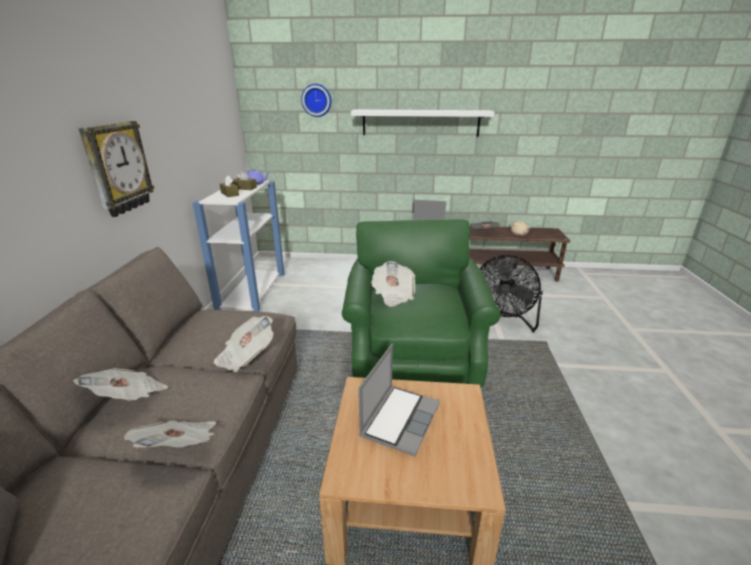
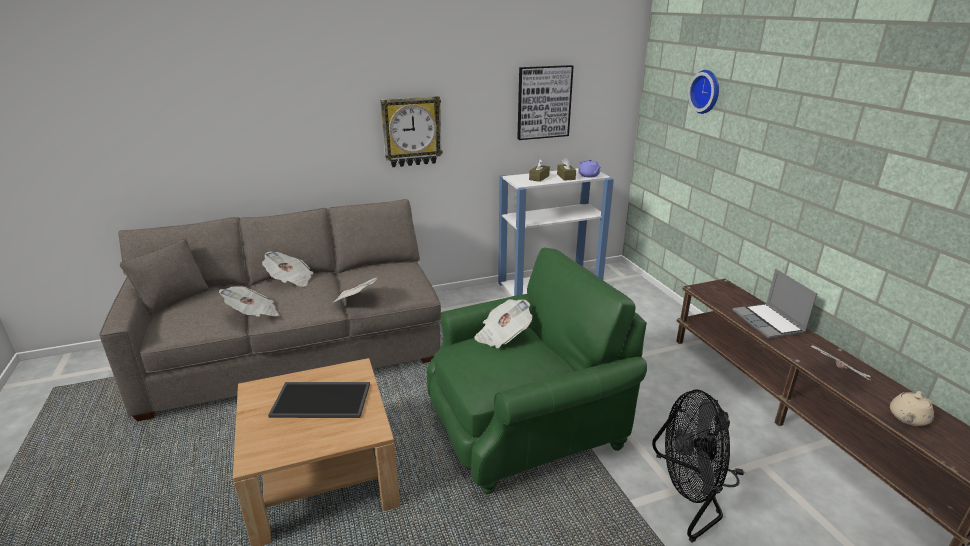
camera: 65 degrees right, 0 degrees up
(198, 124) = (544, 102): none -> picture
(400, 419) = (322, 399): laptop -> tray
(420, 123) = (820, 153): white shelf -> none

